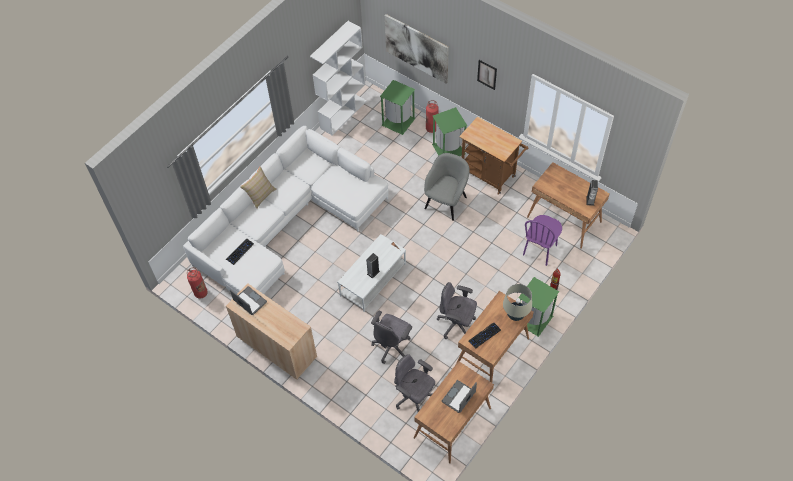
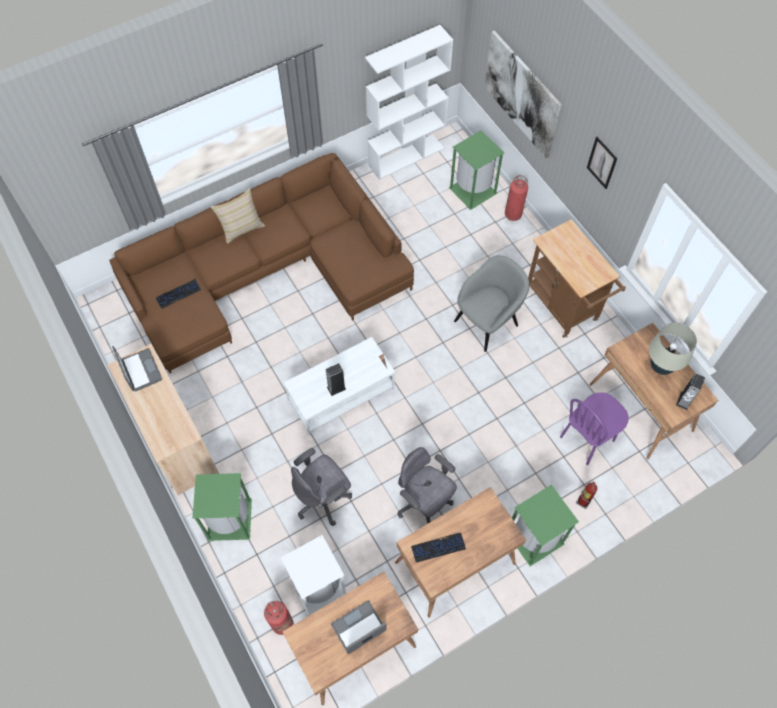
camera: 20 degrees right, 5 degrees up
(201, 293) = (118, 329): fire extinguisher -> fire extinguisher (282, 623)
(287, 221) = (268, 274): white sofa -> brown sofa
(413, 397) = (318, 584): grey office chair -> white trash can
(448, 148) = (523, 250): green trash can -> green trash can (230, 518)
(515, 315) = (497, 534): beige table lamp -> beige table lamp (661, 366)

